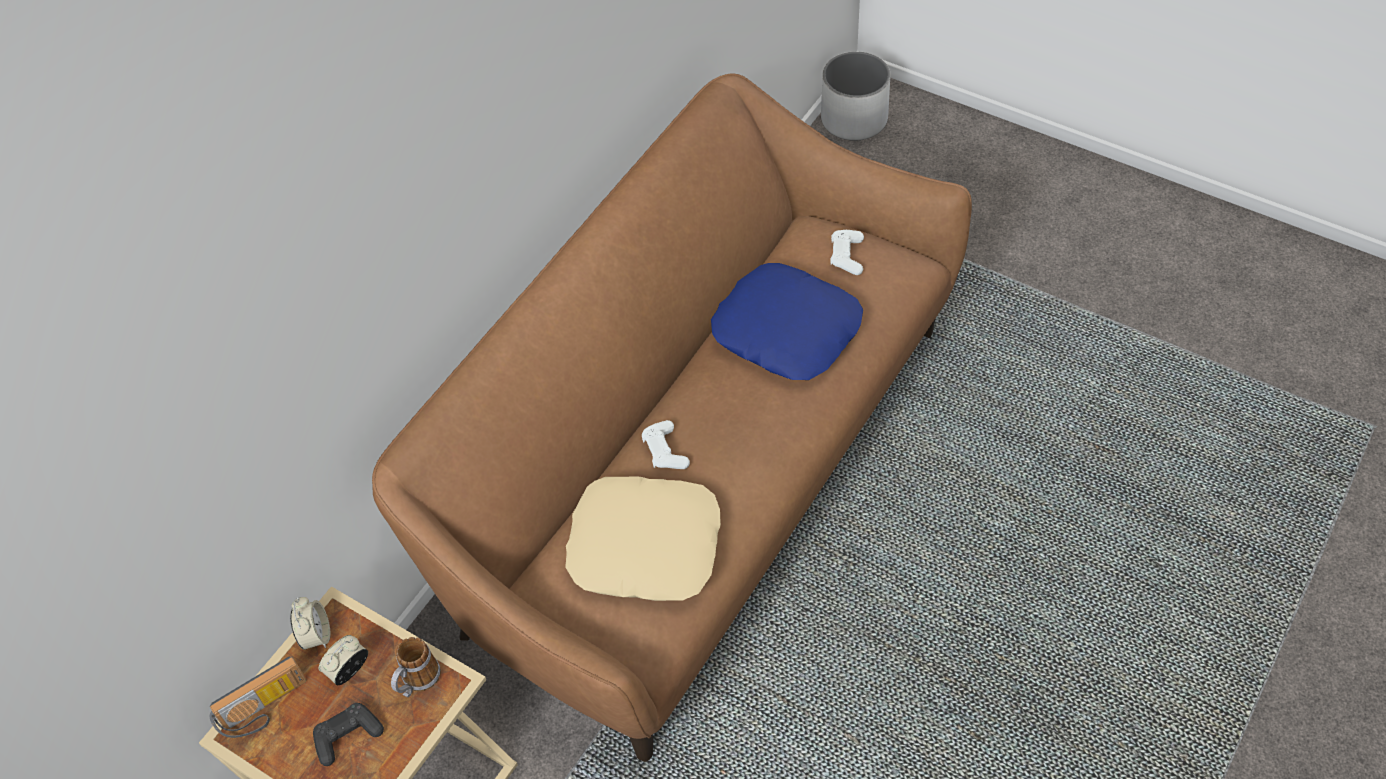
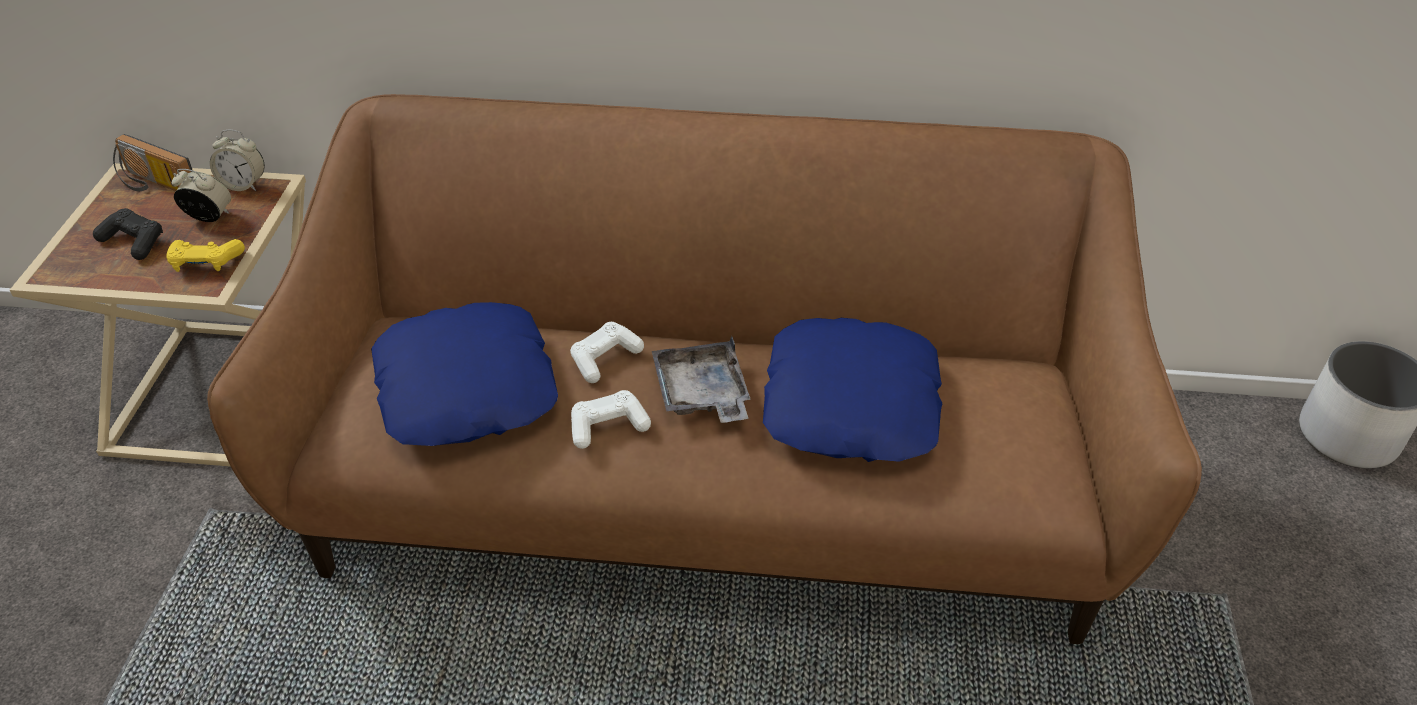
camera: 60 degrees right, 10 degrees down
(316, 635) = (244, 185): alarm clock -> alarm clock turned 45 degrees clockwise
(417, 682) = (206, 262): mug -> yellow game controller
(645, 545) = (468, 388): beige pillow -> blue pillow
(733, 407) = (702, 394): none -> grey tray
(847, 256) = (1014, 420): white game controller -> white game controller (608, 426)

